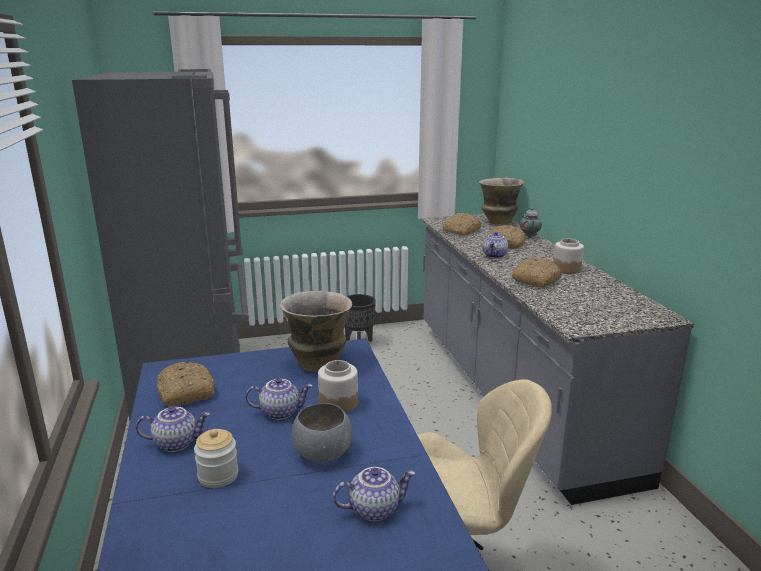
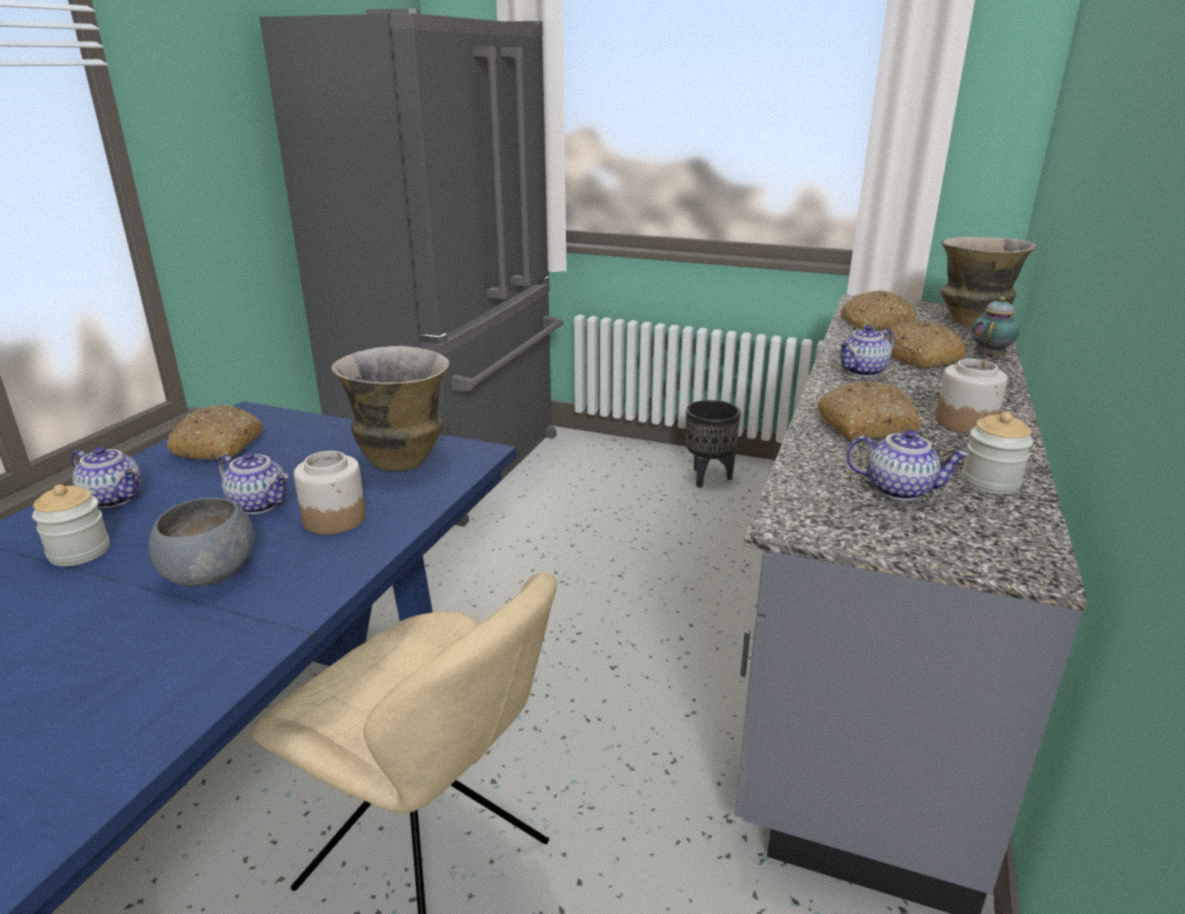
camera: 35 degrees right, 5 degrees up
(374, 509) = (129, 674): teapot -> teapot (899, 489)
(610, 291) = (990, 482): none -> jar

